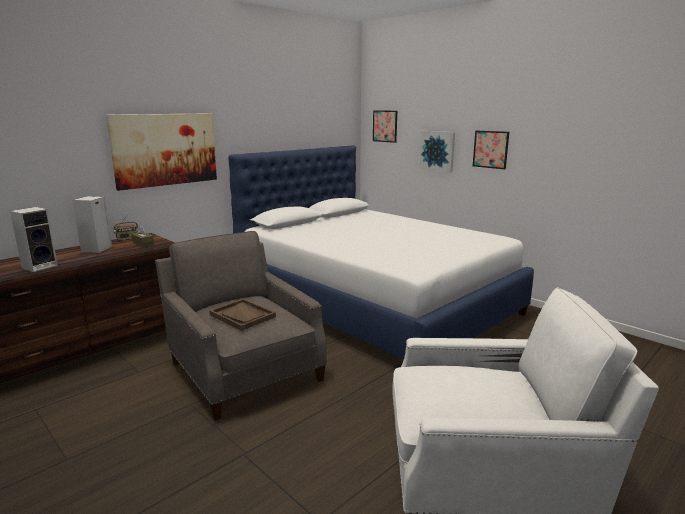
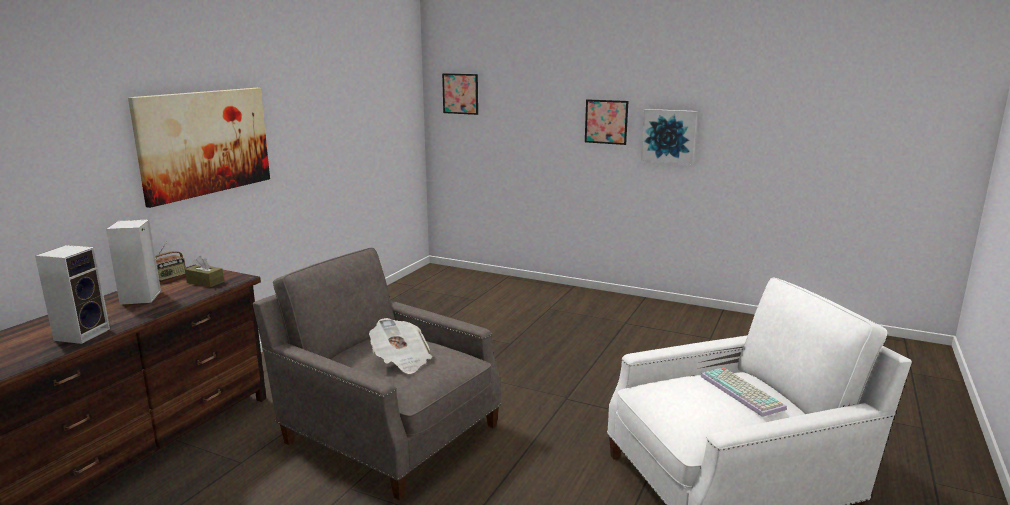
camera: 20 degrees left, 0 degrees up
(242, 316) = (401, 360): brown tray -> newspaper
(374, 303) = (491, 322): white bed -> none
(437, 151) = (536, 124): picture -> picture (669, 136)
(497, 389) = (743, 392): none -> keyboard

